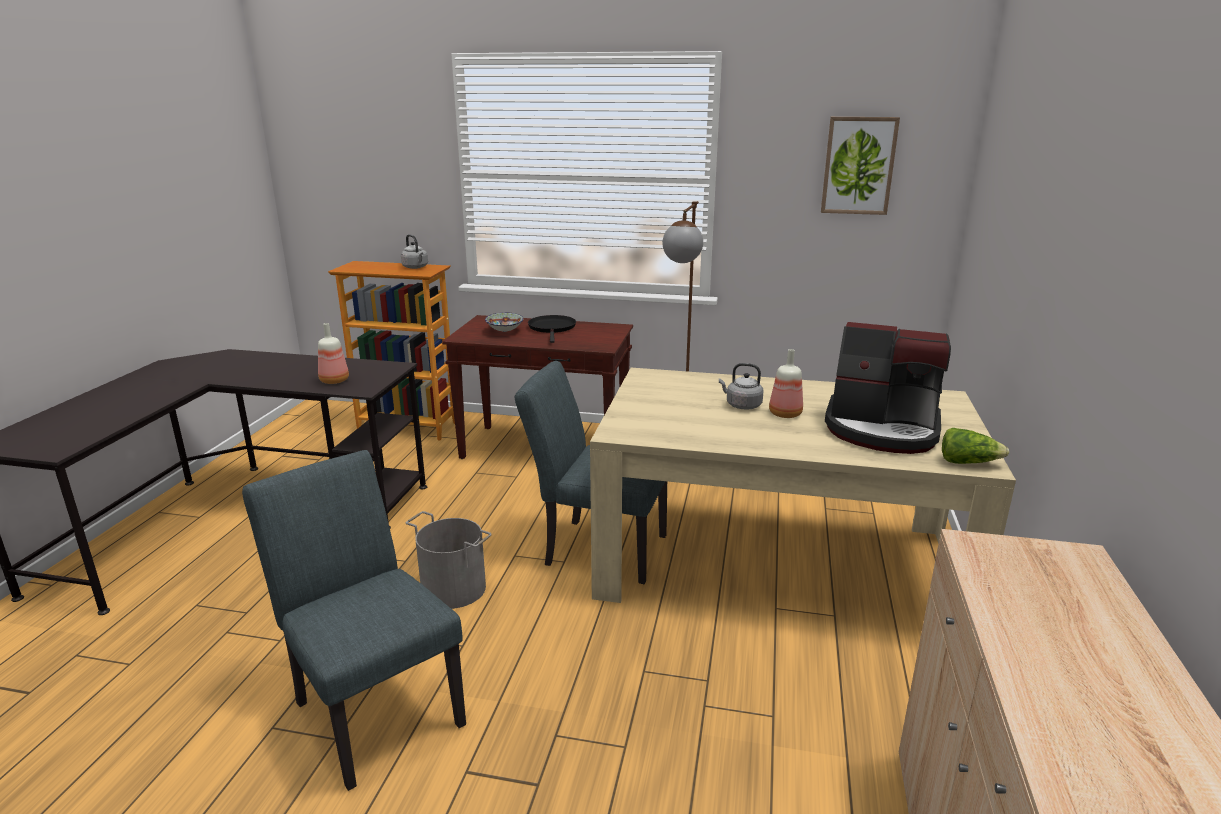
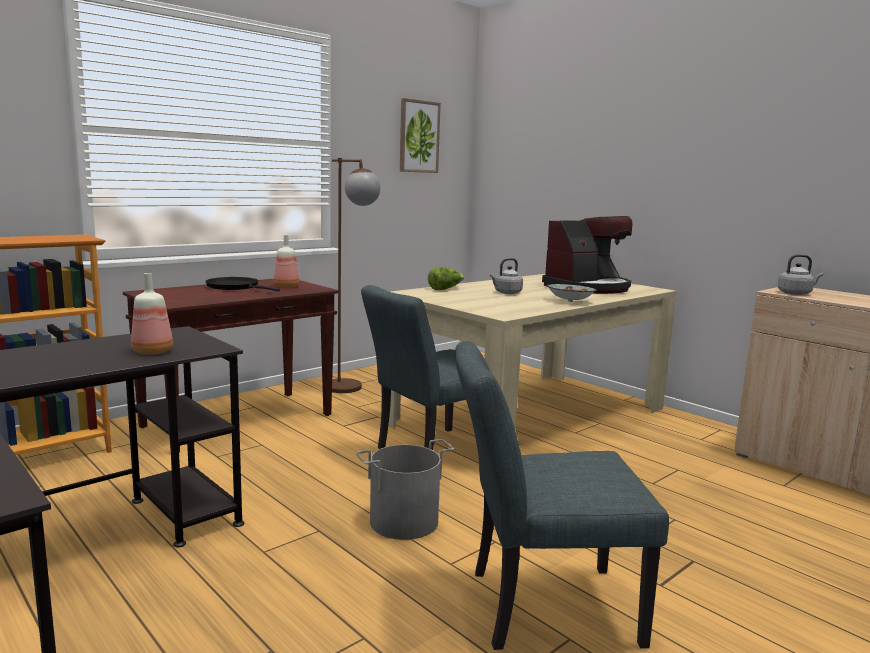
camera: 55 degrees left, 10 degrees down
(416, 267) = (51, 237): grey kettle -> grey kettle (796, 293)
(504, 331) = (199, 294): bowl -> bowl (570, 301)
(784, 413) = (535, 291): bottle -> bottle (285, 286)
(968, 462) = (648, 289): lettuce -> lettuce (445, 289)

